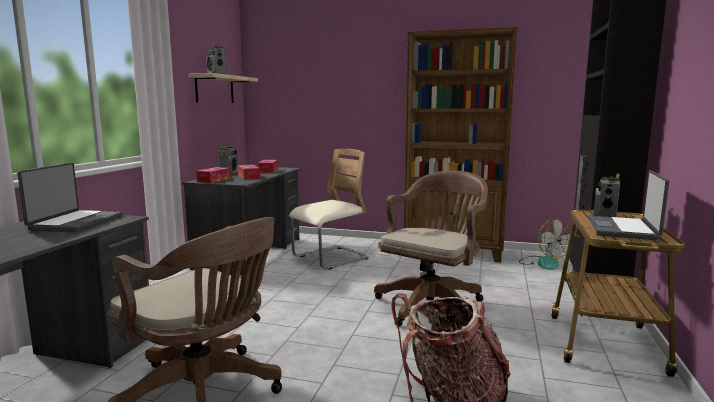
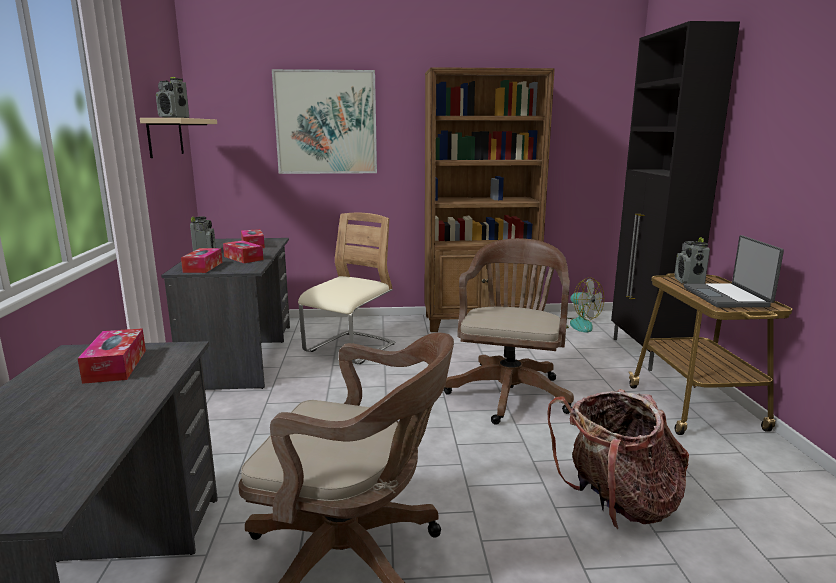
camera: 20 degrees left, 5 degrees up
(75, 222) = (116, 366): laptop -> tissue box
(337, 80) = (326, 122): none -> picture

